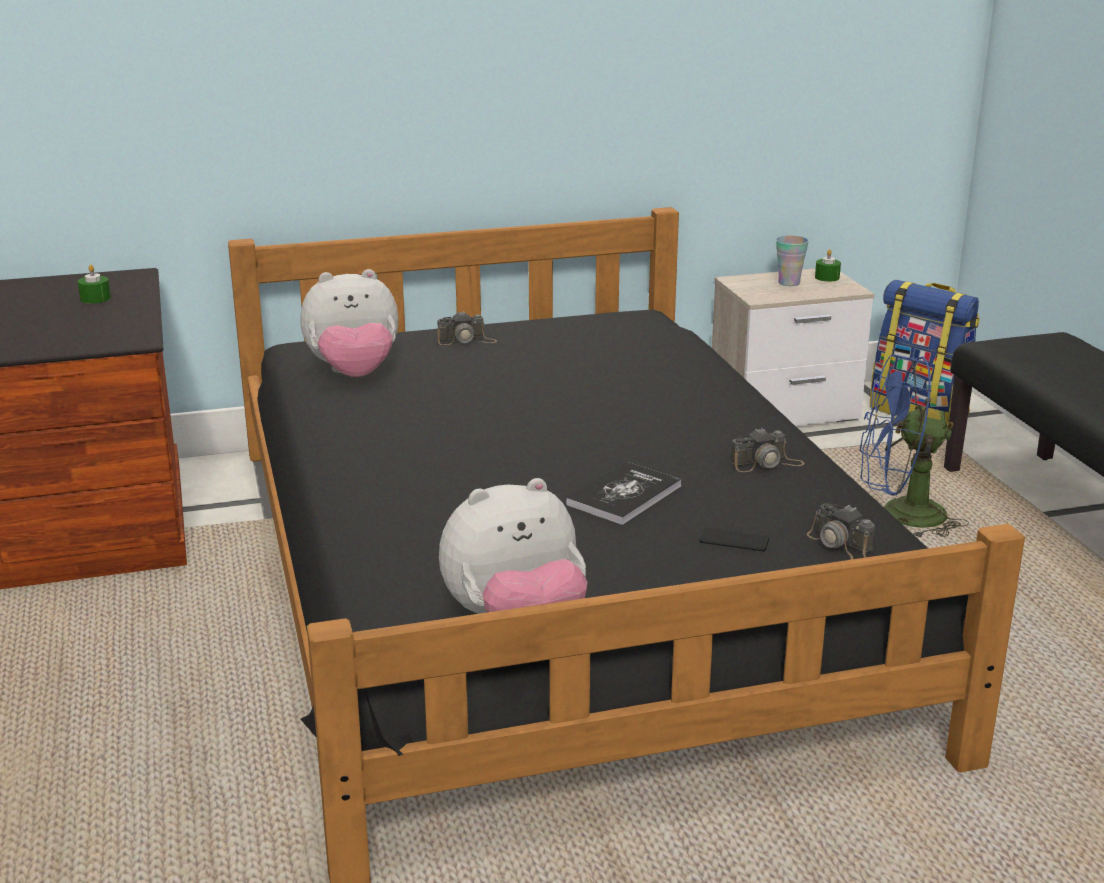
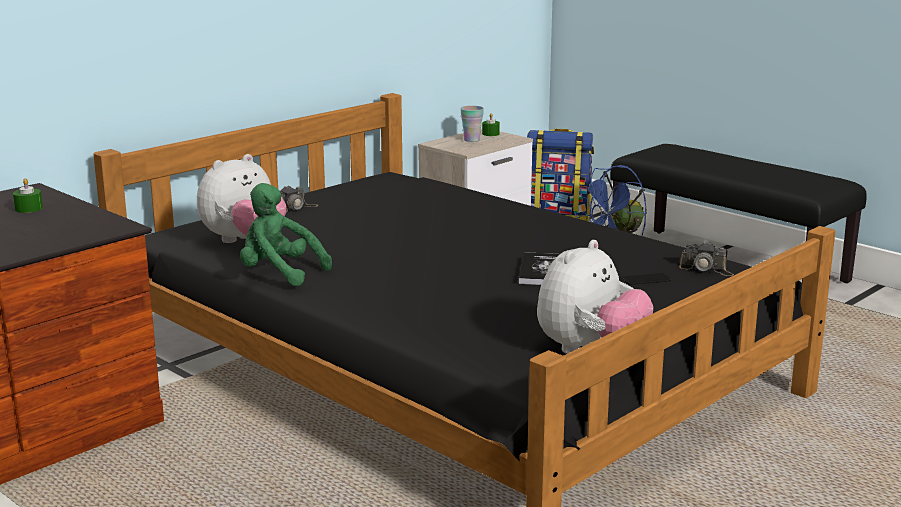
camera: 30 degrees left, 5 degrees down
(330, 425) = (279, 274): none -> green plush toy
(766, 463) = (602, 238): camera -> none

